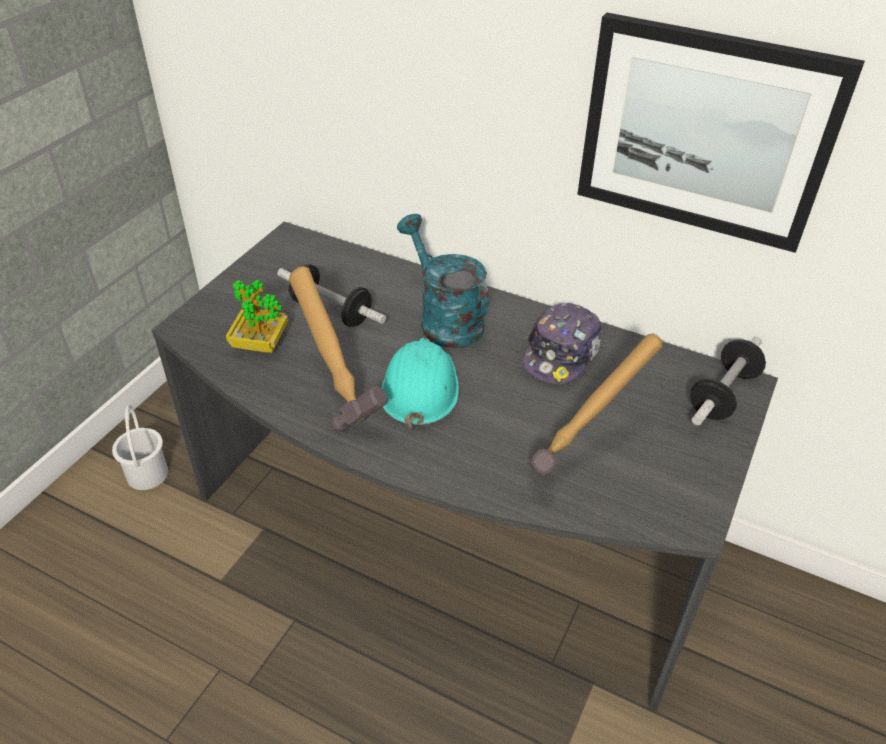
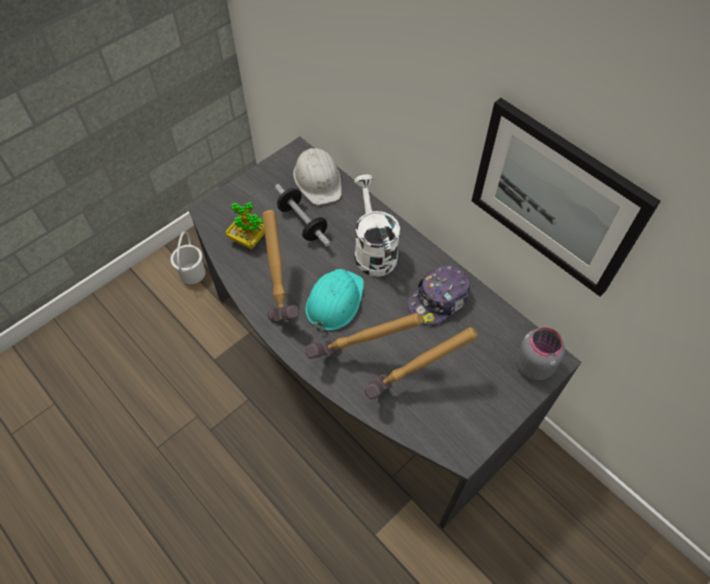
camera: 20 degrees right, 15 degrees up
(331, 261) = (318, 180): none -> white hard hat
(444, 319) = (373, 250): turquoise watering can -> white watering can
(495, 449) = (362, 360): none -> hammer
(722, 395) = (533, 364): dumbbell -> grey jar

